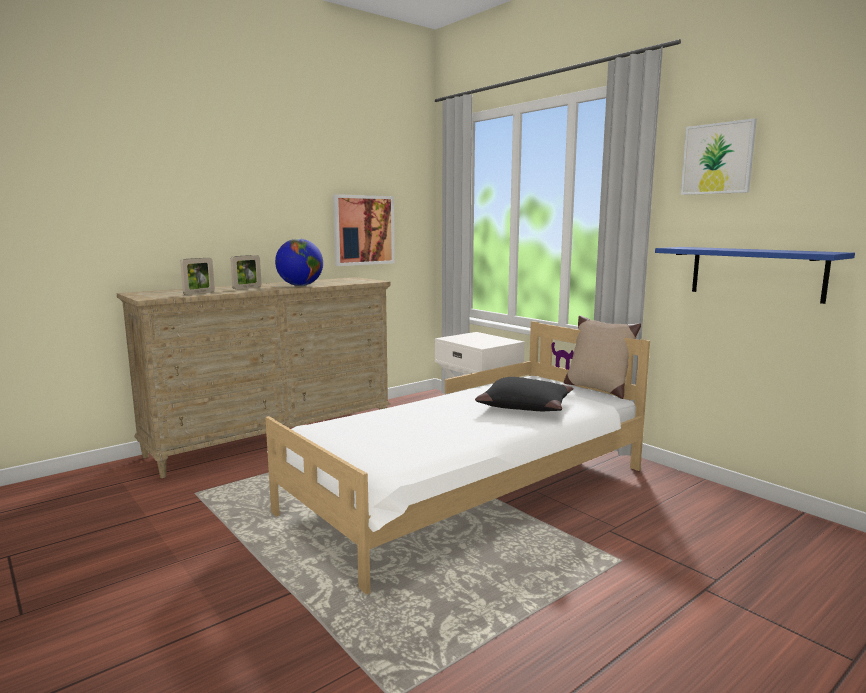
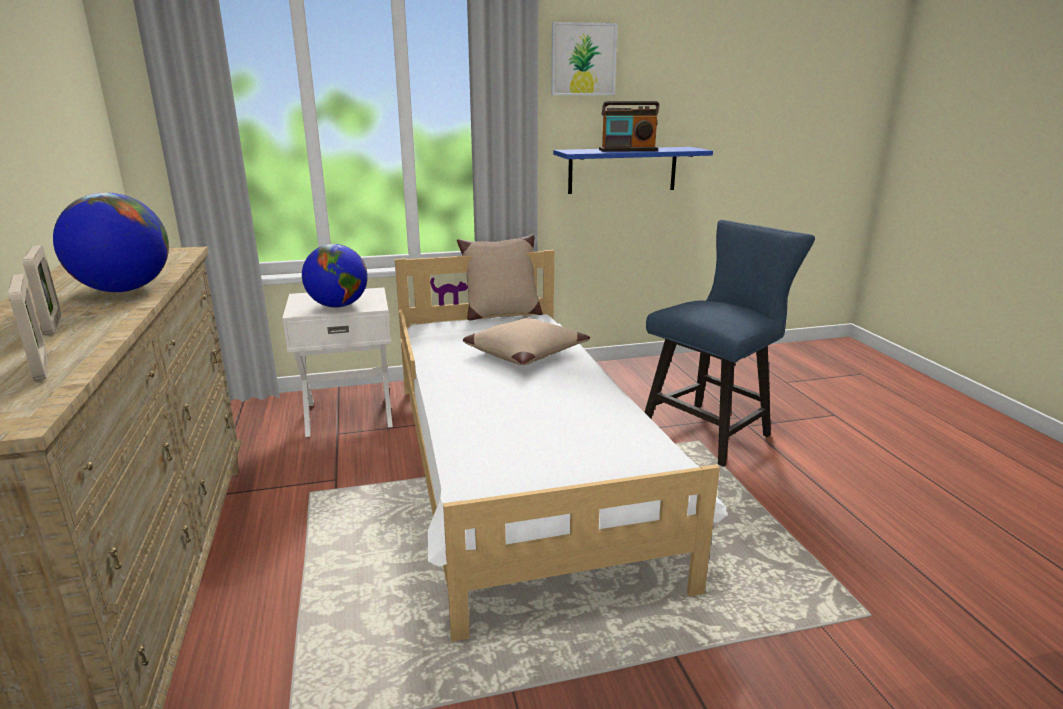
camera: 65 degrees left, 10 degrees up
(363, 230) = (60, 158): picture -> none
(471, 341) = (338, 306): none -> globe
(525, 406) = (525, 352): black pillow -> beige pillow
(658, 566) = (712, 430): none -> blue chair
(735, 249) = (628, 150): none -> radio

